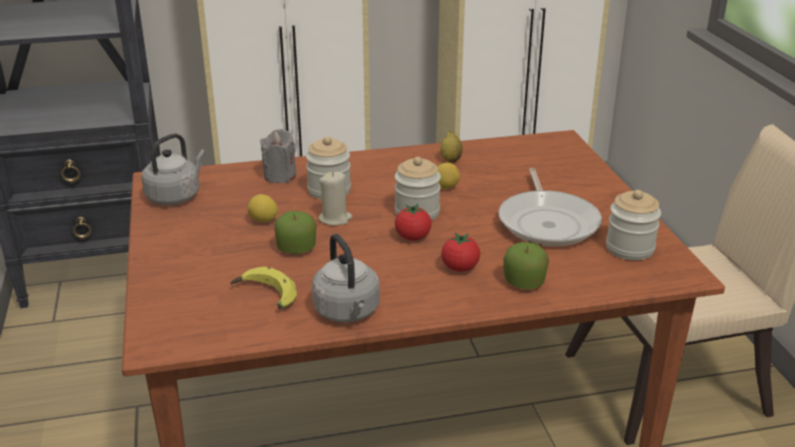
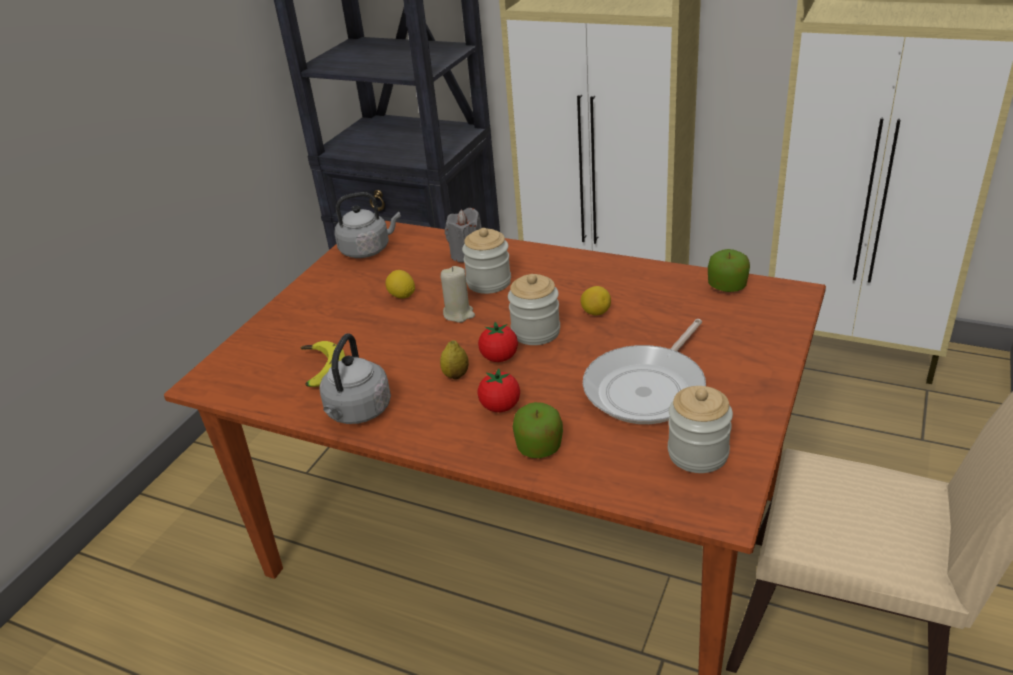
camera: 40 degrees right, 5 degrees up
(296, 248) = (394, 333): apple -> apple (727, 286)
(451, 160) = (639, 283): lemon -> lemon (456, 375)

